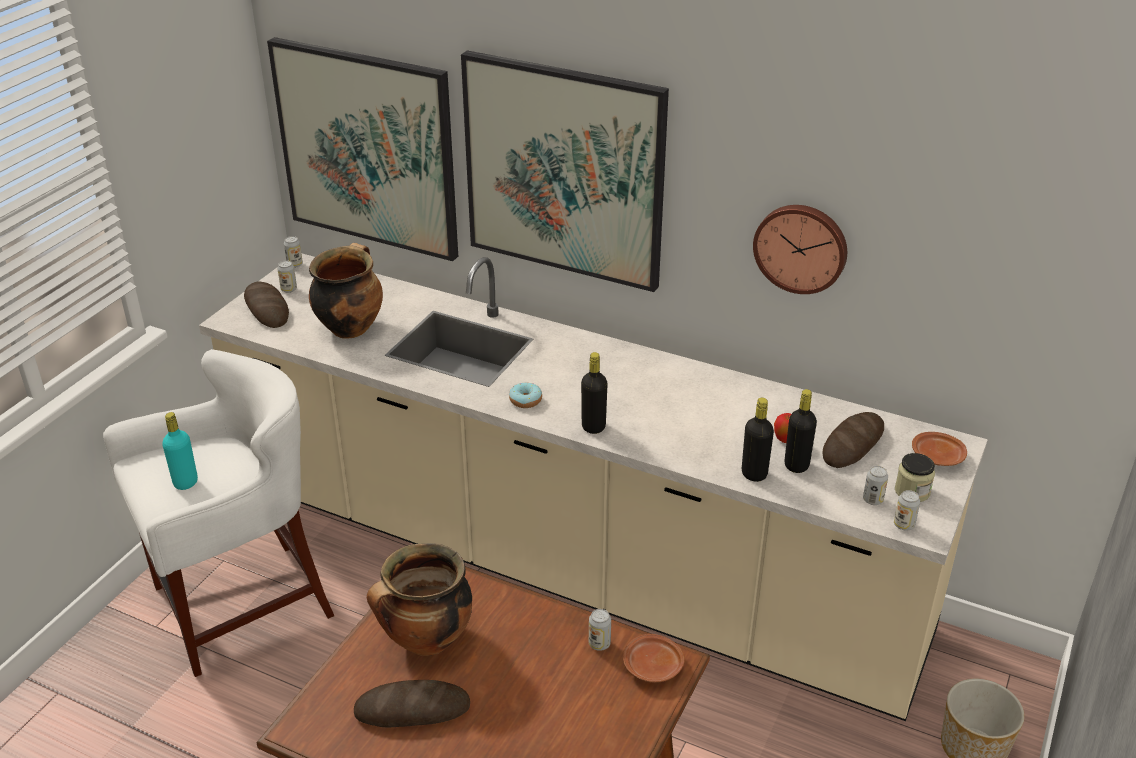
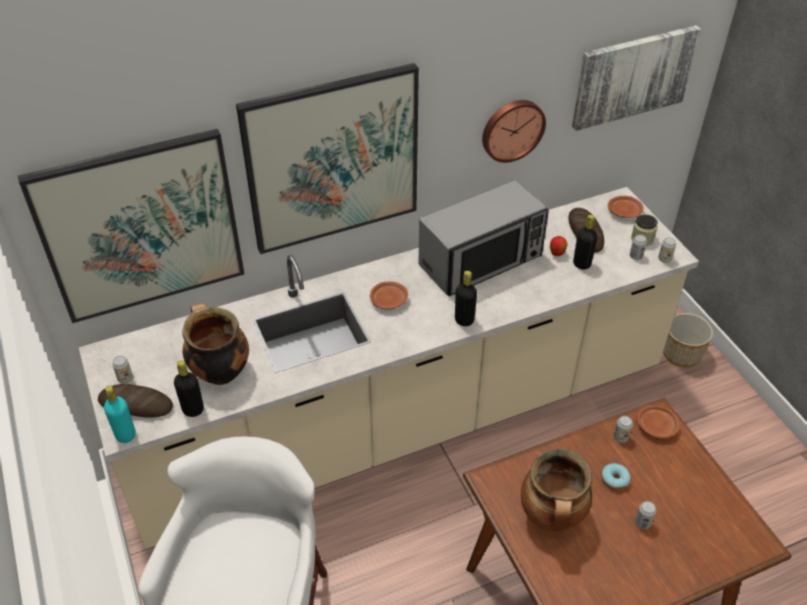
camera: 50 degrees left, 10 degrees up
(185, 482) = (243, 569): turquoise bottle -> turquoise bottle (125, 435)
(295, 264) = (95, 357): can -> can (642, 523)
(412, 710) = (605, 557): bread -> none
(525, 400) = (405, 334): donut -> donut (614, 479)
(558, 369) = (389, 300): none -> brown plate
(696, 396) = (481, 261): none -> microwave
(754, 474) = (573, 284): black bottle -> black bottle (193, 410)
(1004, 257) = (633, 76): none -> picture

